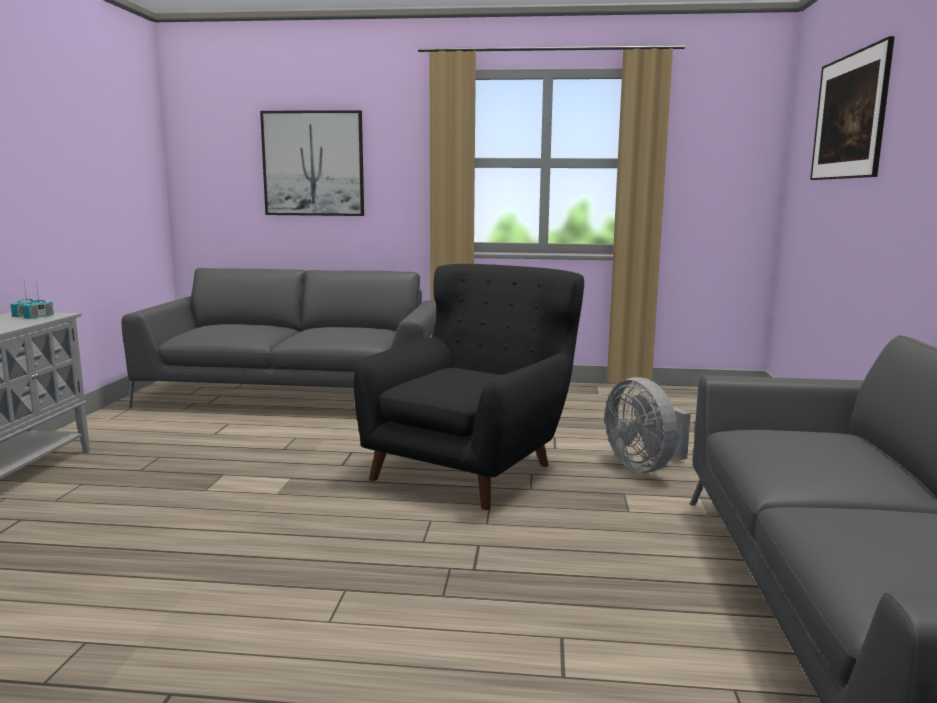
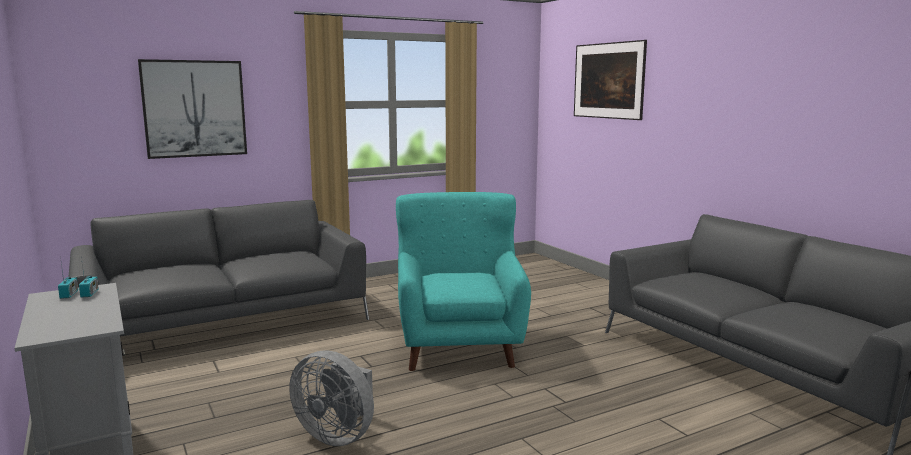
camera: 35 degrees left, 0 degrees up
(470, 468) = (459, 344): black armchair -> turquoise armchair
(644, 466) = (551, 317): grey fan -> grey fan (338, 435)

